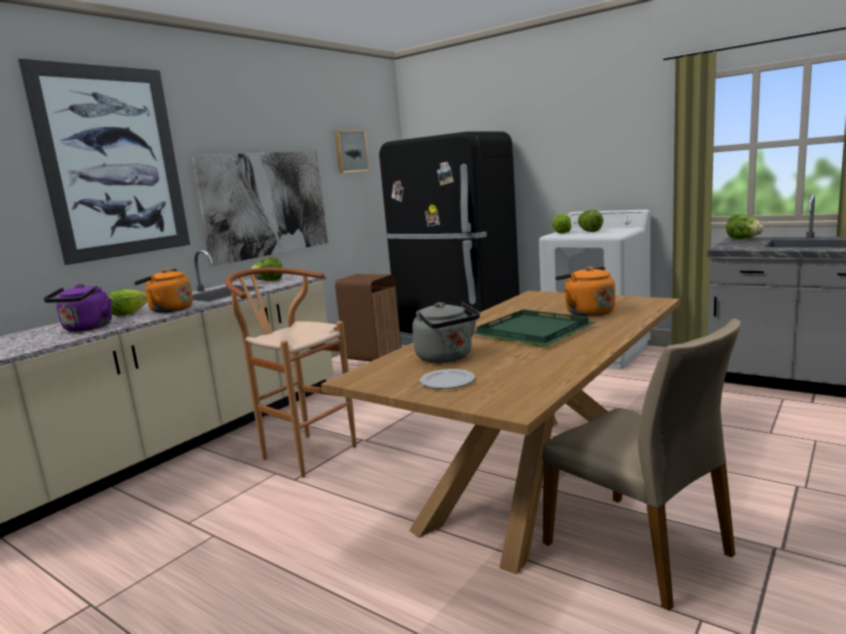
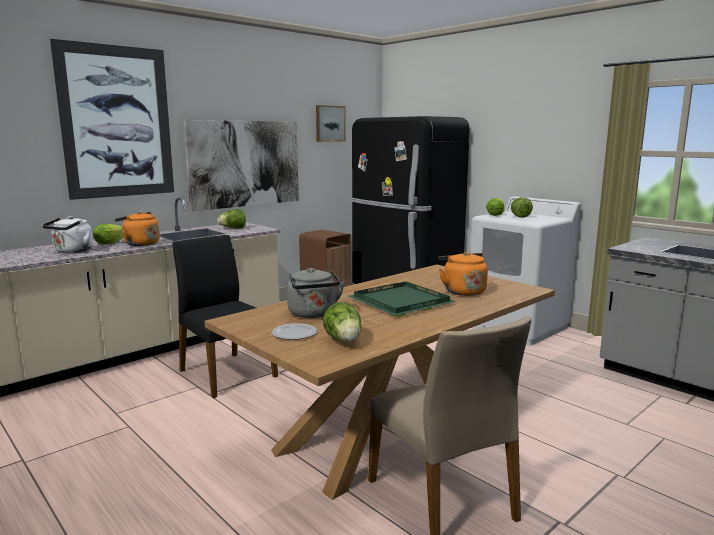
camera: 10 degrees right, 0 degrees up
(86, 328) = (72, 251): purple kettle -> white kettle
(302, 452) = (226, 373): brown stool -> black chair
(744, 239) = (655, 241): lettuce -> lettuce (344, 341)

